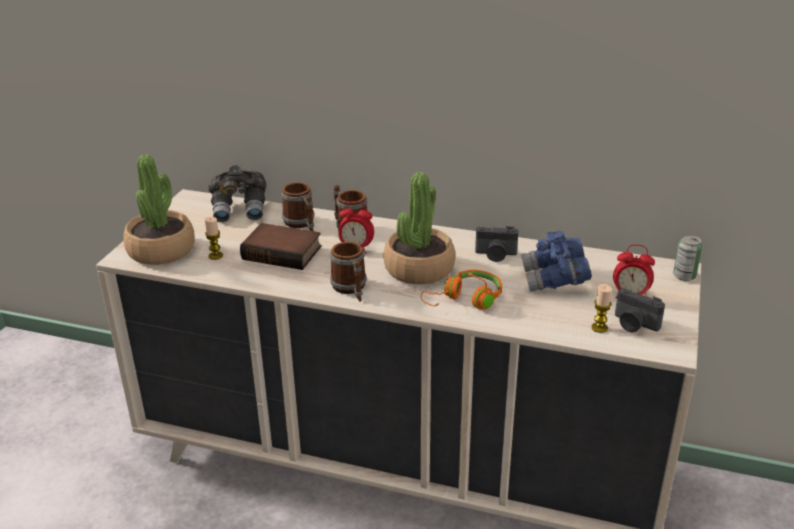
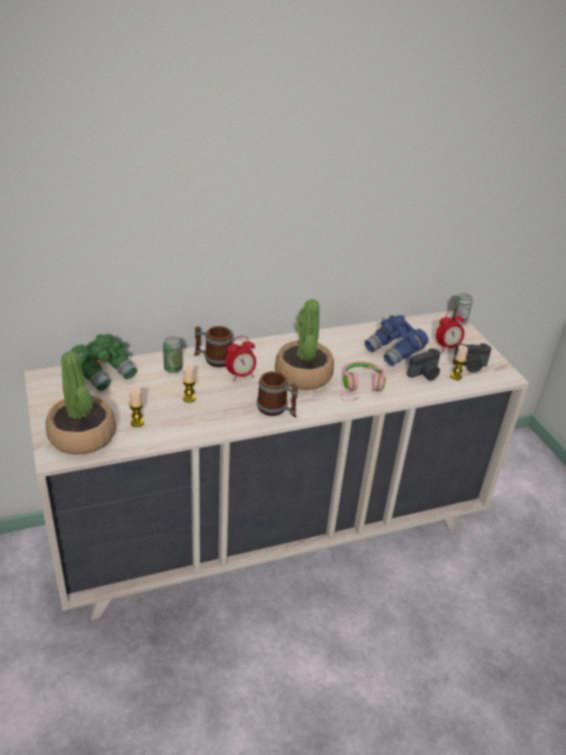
camera: 40 degrees left, 5 degrees up
(240, 209) = (104, 373): grey binoculars -> green binoculars
(283, 252) = (189, 398): book -> candle
(302, 224) = (173, 369): mug -> can
(465, 300) = (360, 388): orange headphones -> pink headphones
(495, 255) = (339, 346): camera -> camera (425, 374)

